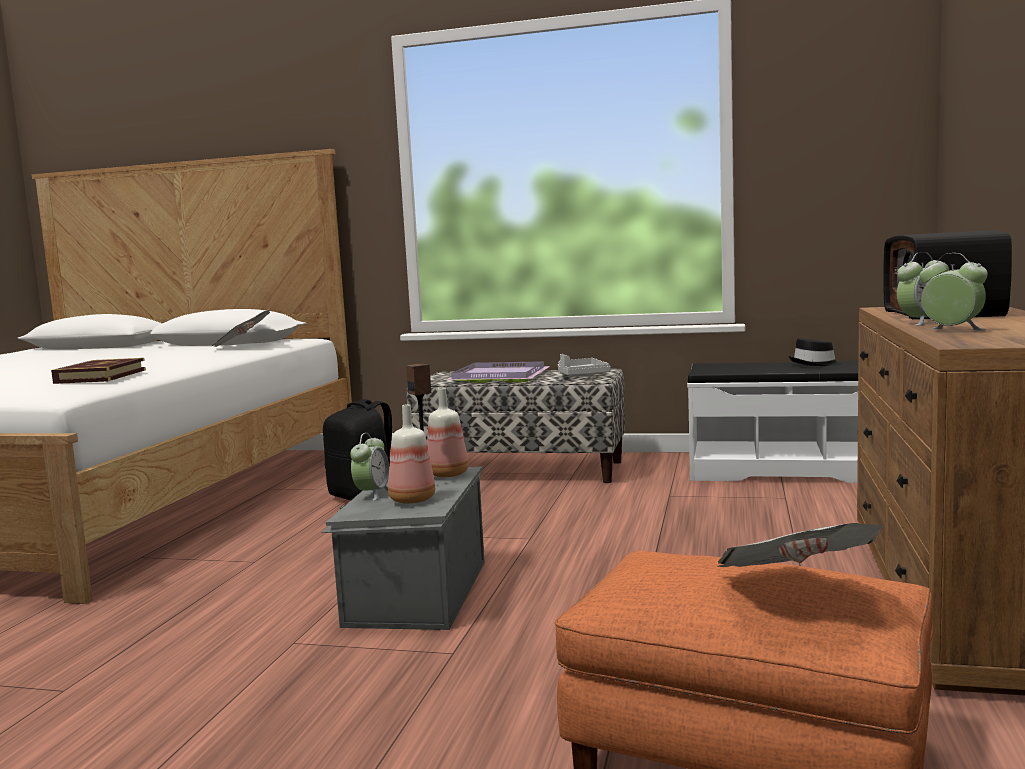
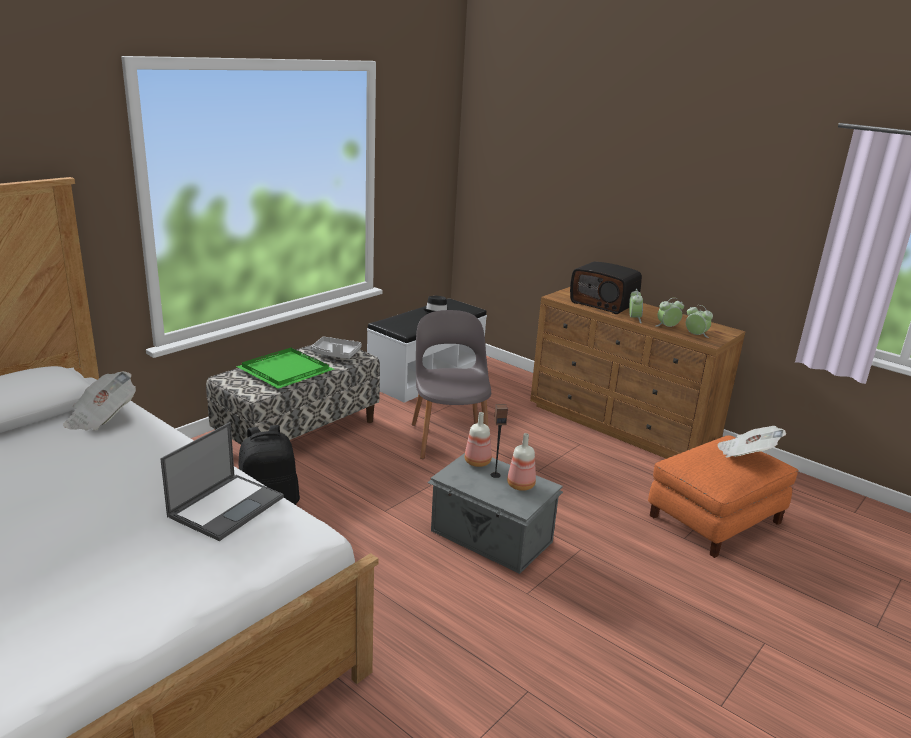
camera: 65 degrees left, 15 degrees up
(101, 376) = (227, 506): book -> laptop
(372, 494) = (487, 493): alarm clock -> alarm clock (695, 335)
(498, 376) = (283, 371): purple tray -> green tray
(644, 517) = (449, 437): none -> grey chair

